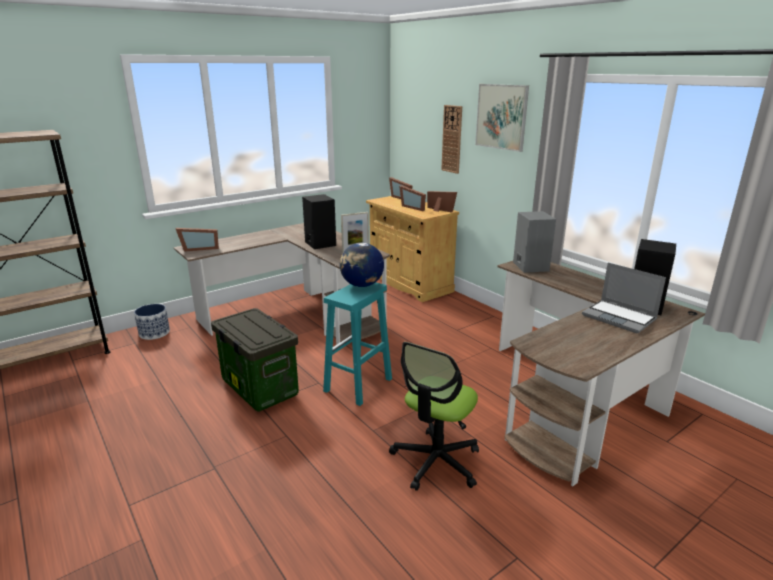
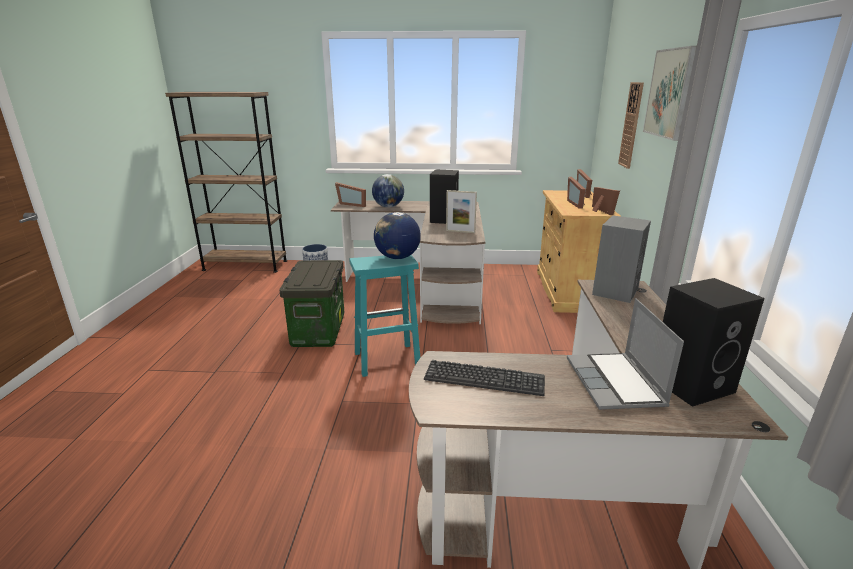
camera: 40 degrees right, 0 degrees up
(243, 243) = (388, 207): none -> globe
(436, 461) = (348, 455): office chair -> none
(568, 342) = (484, 378): none -> keyboard

